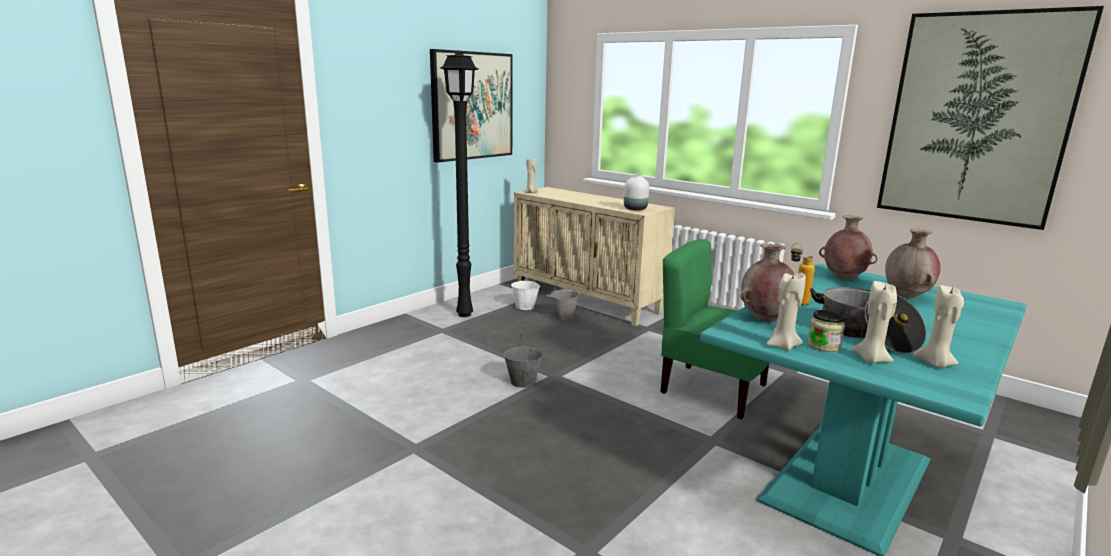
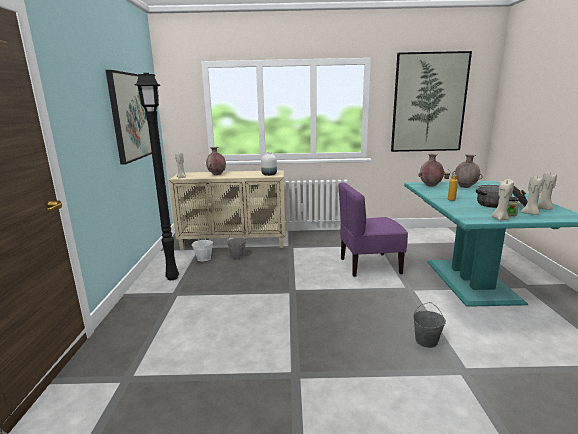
camera: 40 degrees left, 0 degrees up
(522, 382) = (282, 302): grey bucket -> grey bucket (426, 341)
(712, 390) = (369, 265): green chair -> purple chair
(765, 319) = (463, 210): brown vase -> brown vase (216, 174)

